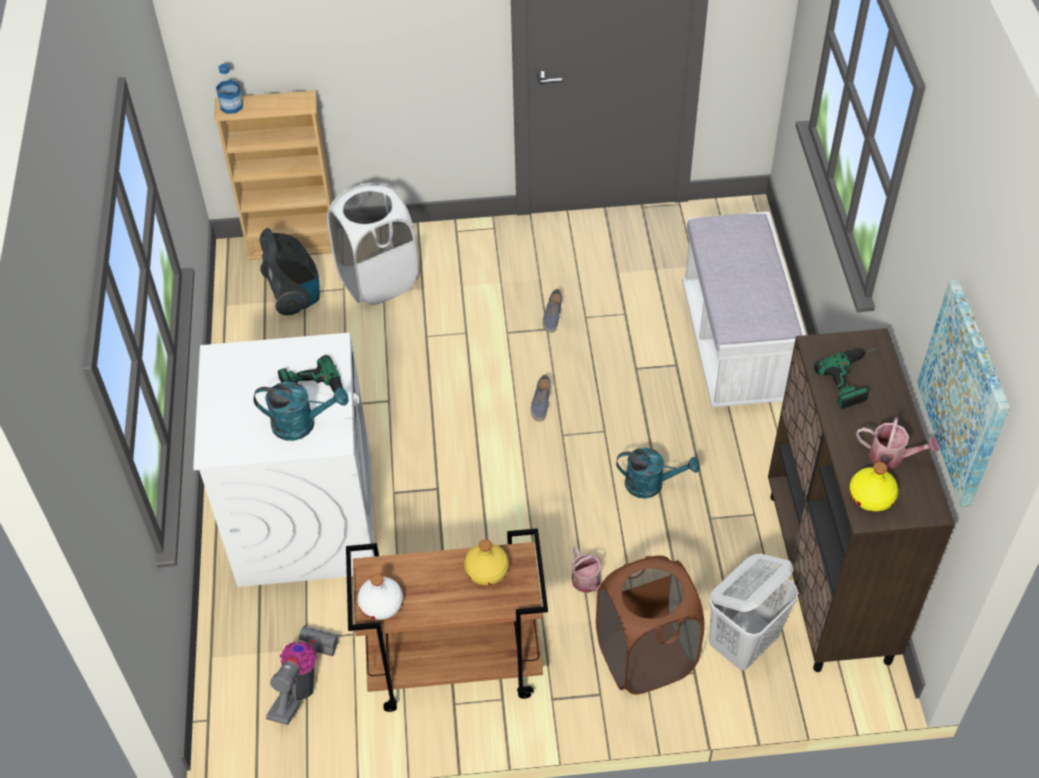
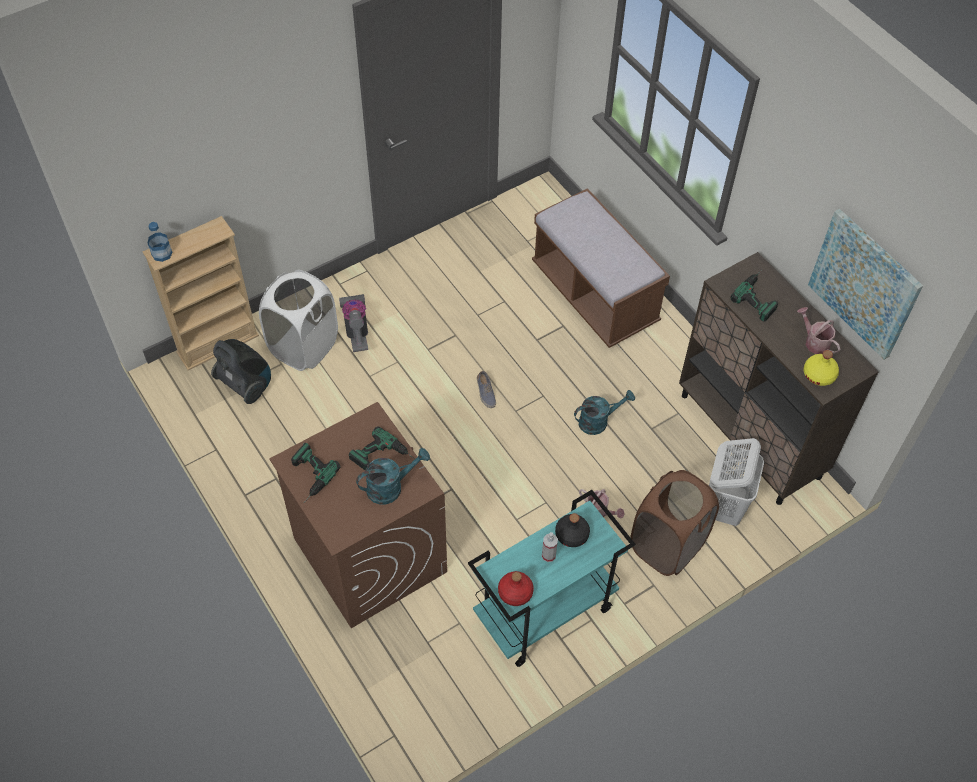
camera: 30 degrees left, 5 degrees up
(225, 379) = (308, 477): none -> power drill
(303, 682) = (446, 674): vacuum cleaner -> vacuum cleaner (357, 330)
(306, 519) = (369, 554): white washing machine -> brown washing machine
(381, 603) = (515, 592): white bottle -> red bottle
(445, 581) = (548, 555): none -> spray bottle
(453, 667) = (544, 613): brown cart -> turquoise cart
(487, 570) = (572, 535): yellow bottle -> black bottle
(552, 316) = (453, 323): shoe -> none
(735, 345) = (594, 295): white bench -> brown bench
(891, 456) = (814, 341): watering can -> watering can turned 120 degrees counterclockwise

